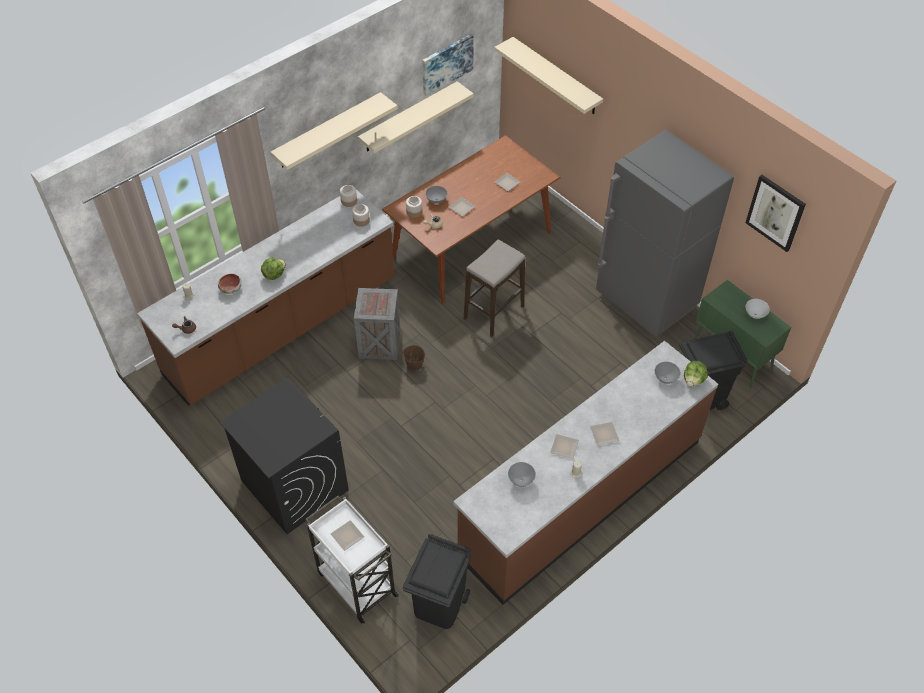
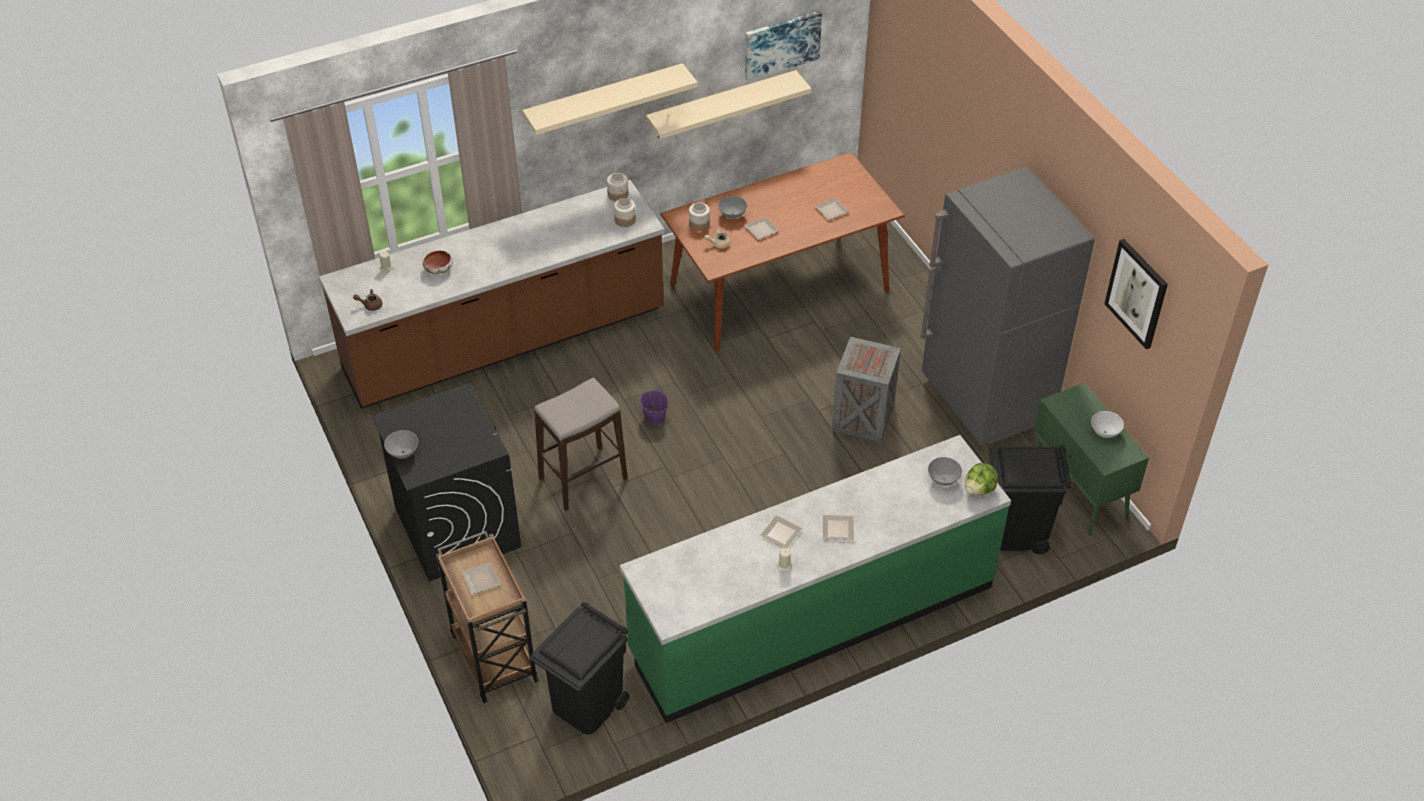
camera: 15 degrees right, 5 degrees down
(274, 274) = (496, 263): lettuce -> none
(356, 583) = (493, 655): white cart -> brown cart
(379, 344) = (618, 384): crate -> crate (861, 418)
(414, 365) = (654, 417): brown bucket -> purple bucket
(494, 312) = (779, 375): stool -> stool (583, 479)
(521, 480) = (712, 559): grey bowl -> grey bowl (403, 452)
(556, 76) = (919, 83): beige shelf -> none
(581, 497) = (812, 619): brown counter -> green counter

